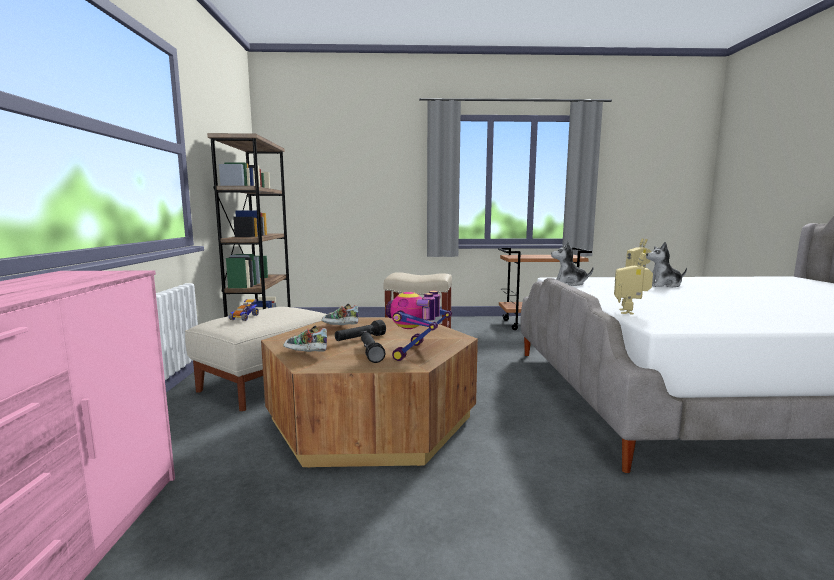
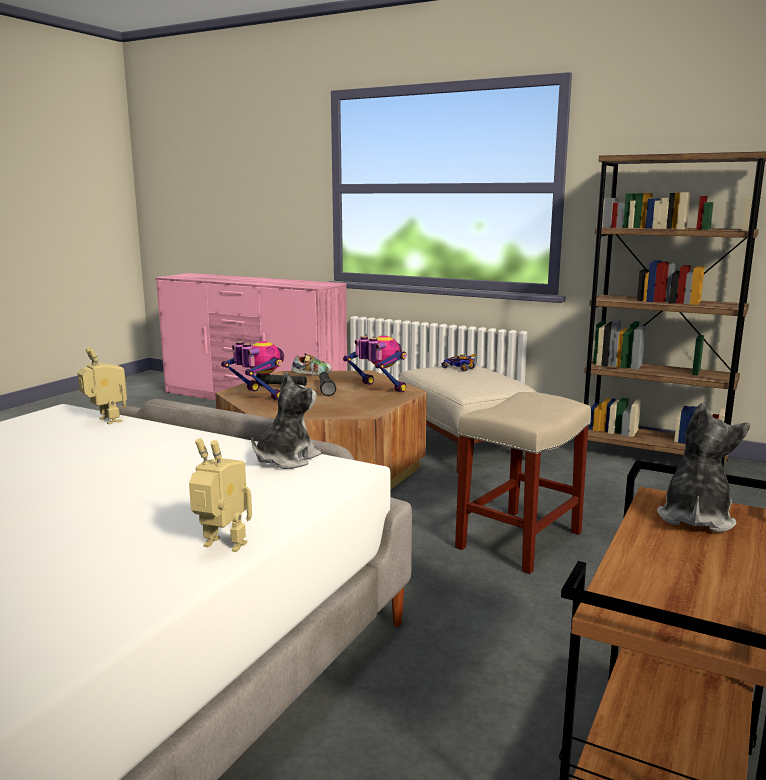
camera: 120 degrees right, 5 degrees up
(340, 327) = (378, 389): shoe -> toy robot
(663, 285) = (126, 525): plush toy -> plush toy (695, 518)

